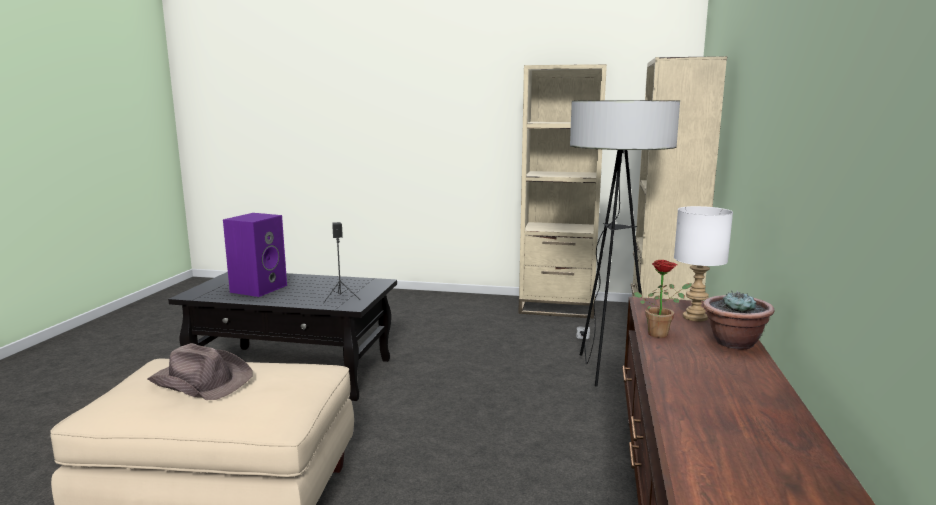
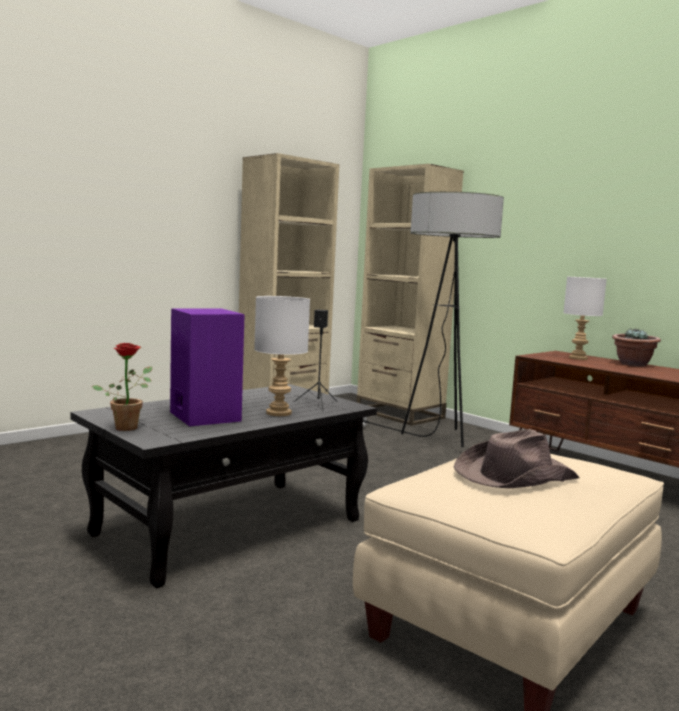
camera: 55 degrees left, 5 degrees down
(295, 298) = (279, 413): none -> white table lamp
(661, 333) = (603, 366): potted plant -> potted plant (128, 426)

